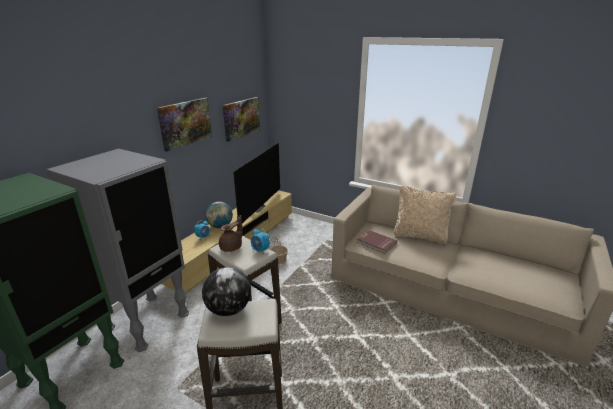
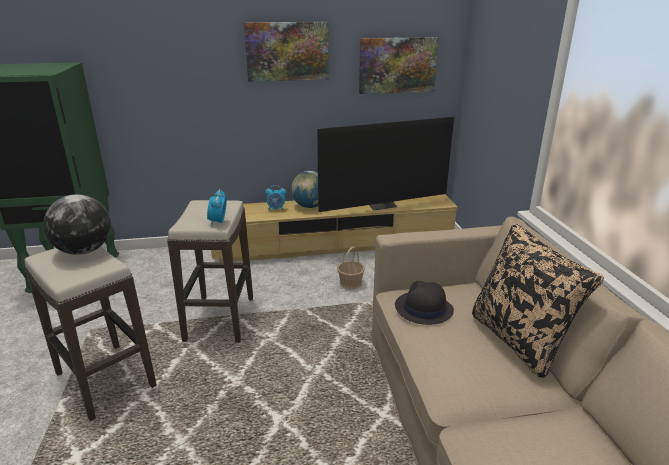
camera: 50 degrees right, 0 degrees up
(148, 320) = (164, 266): grey cabinet -> none
(232, 247) = (206, 207): brown teapot -> none
(376, 243) = (423, 308): red book -> black hat
(420, 237) = (517, 343): beige pillow -> black pillow

